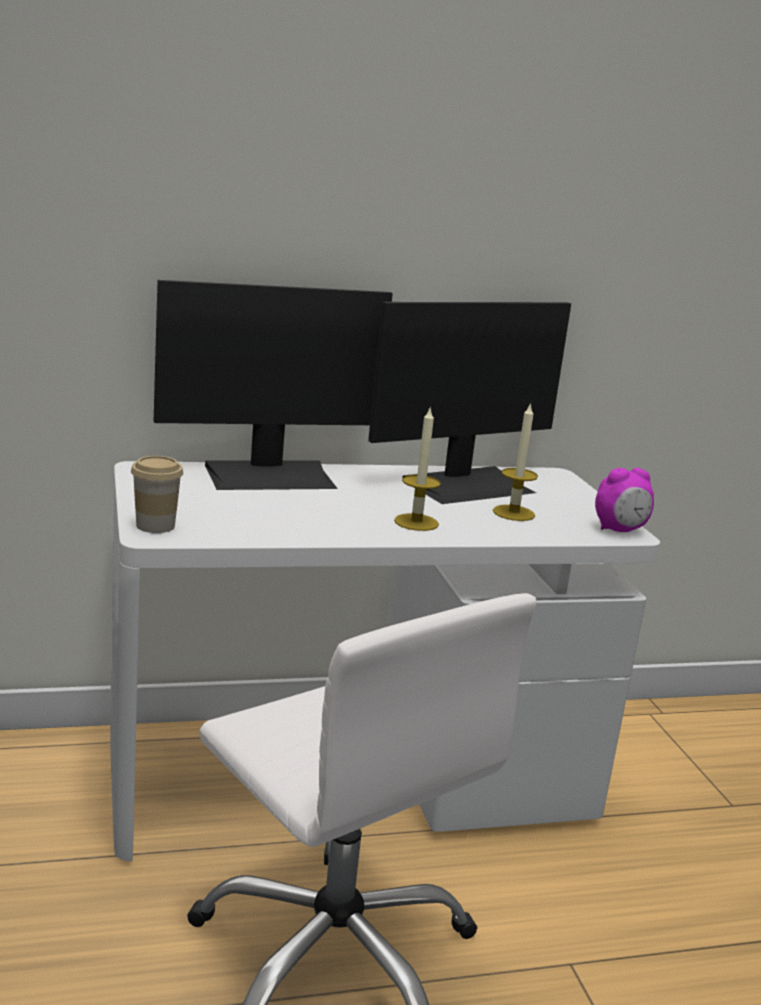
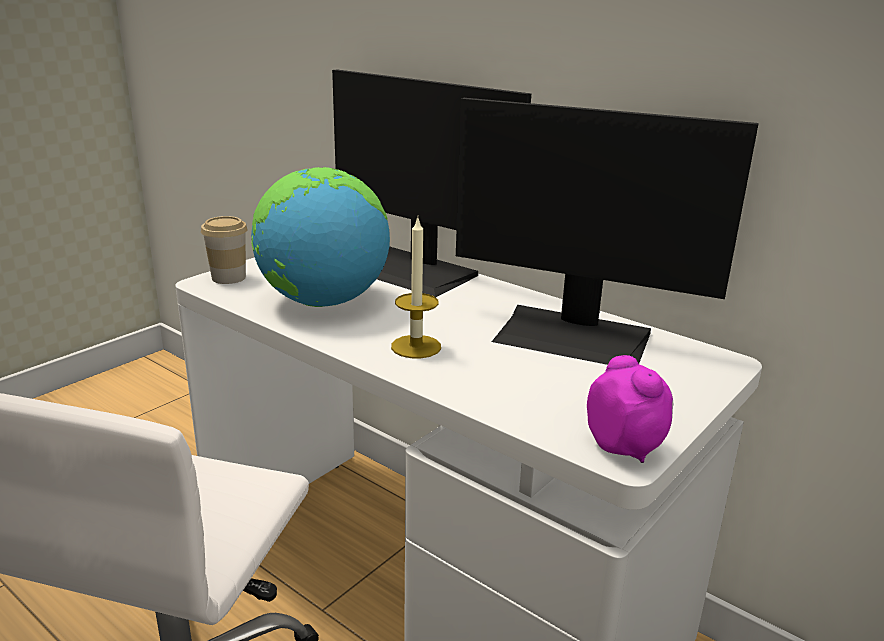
camera: 55 degrees right, 5 degrees up
(280, 517) = (323, 301): none -> globe
(513, 513) = (542, 377): candle -> none
(620, 530) = (624, 447): alarm clock -> alarm clock turned 150 degrees counterclockwise

